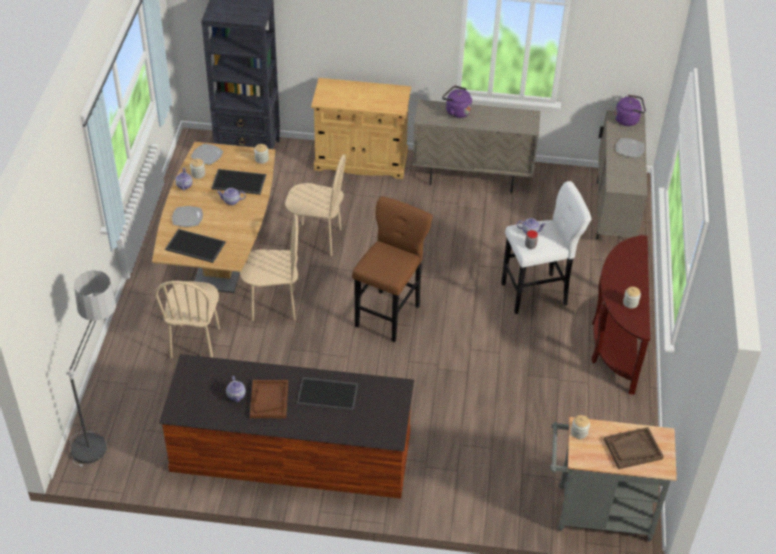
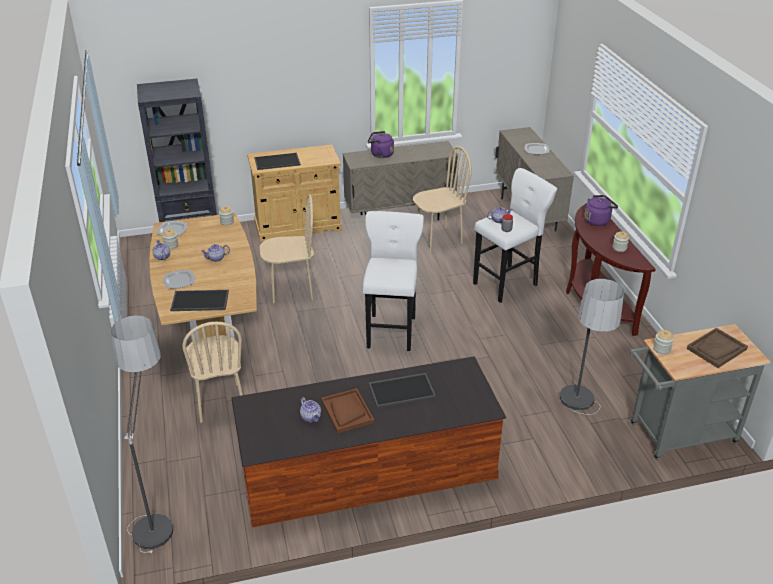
camera: 20 degrees left, 10 degrees down
(238, 182) = (214, 243): tray -> tray (277, 162)
(273, 305) = (280, 351): beige chair -> beige chair (438, 239)
(389, 313) = (391, 330): brown stool -> white stool
(512, 465) = (578, 419): none -> floor lamp
(628, 120) = (521, 133): purple kettle -> purple kettle (598, 220)

